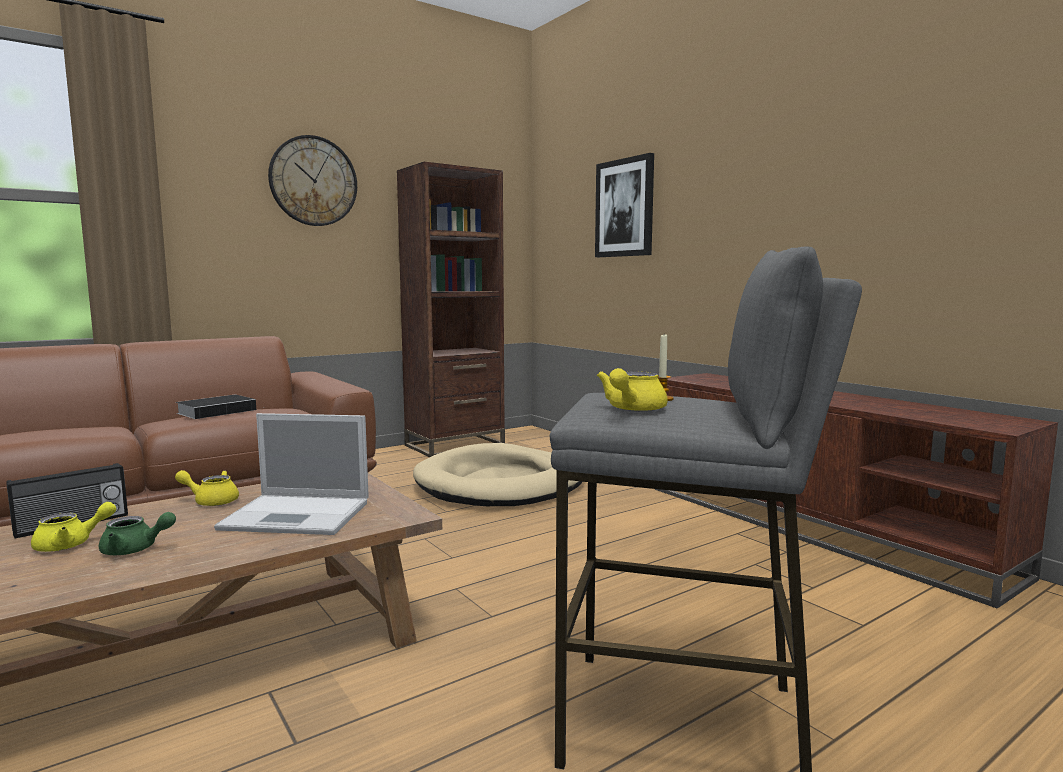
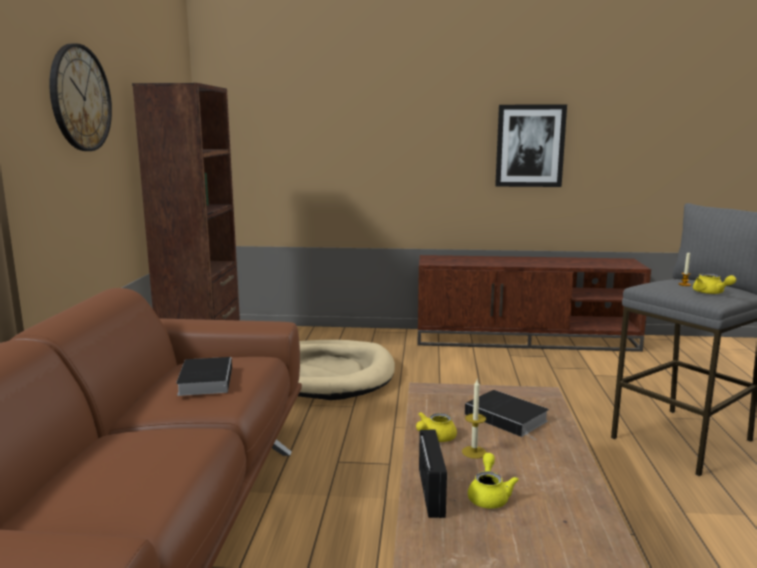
camera: 50 degrees left, 5 degrees up
(135, 550) = (528, 475): green teapot -> none
(184, 520) = (474, 452): none -> candle
(299, 515) = (508, 418): laptop -> book
(625, 208) = (328, 128): picture -> picture (530, 146)

